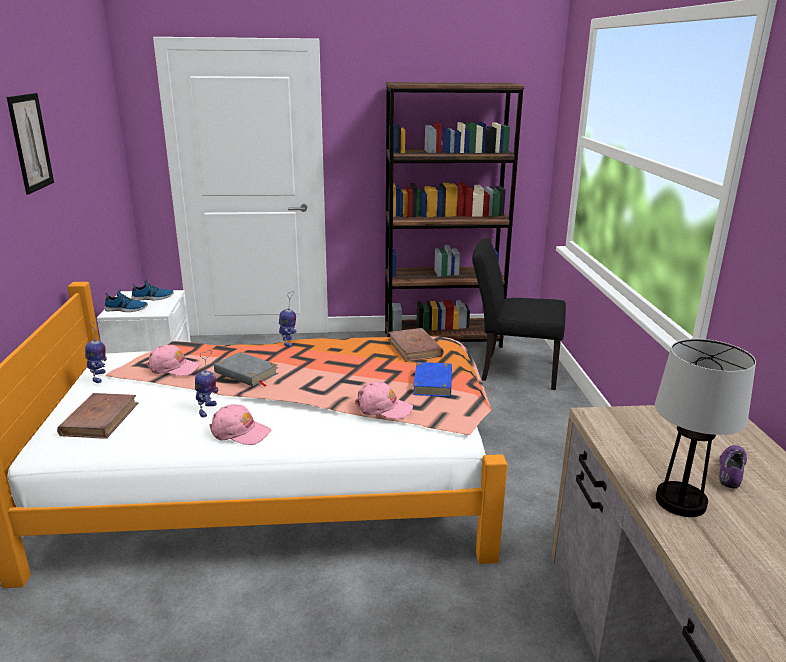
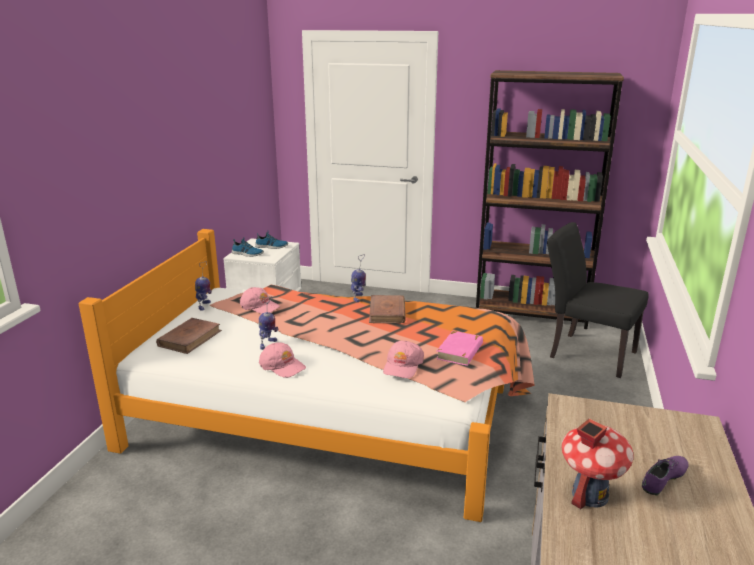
camera: 20 degrees right, 0 degrees up
(30, 142) = (178, 120): picture -> none
(246, 373) = (310, 319): grey book -> none
(383, 408) = (402, 366): pink cap -> pink cap turned 75 degrees clockwise
(414, 348) = (463, 318): brown book -> brown book (387, 312)
(433, 383) = (460, 351): blue book -> pink book
(679, 502) = (589, 495): table lamp -> toy house

